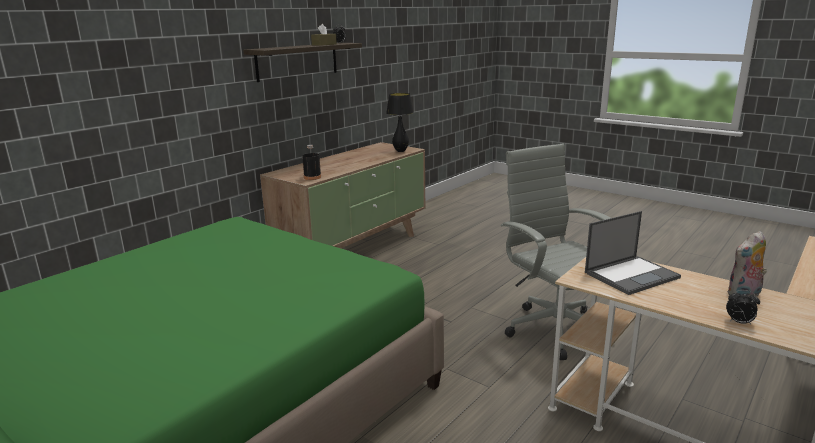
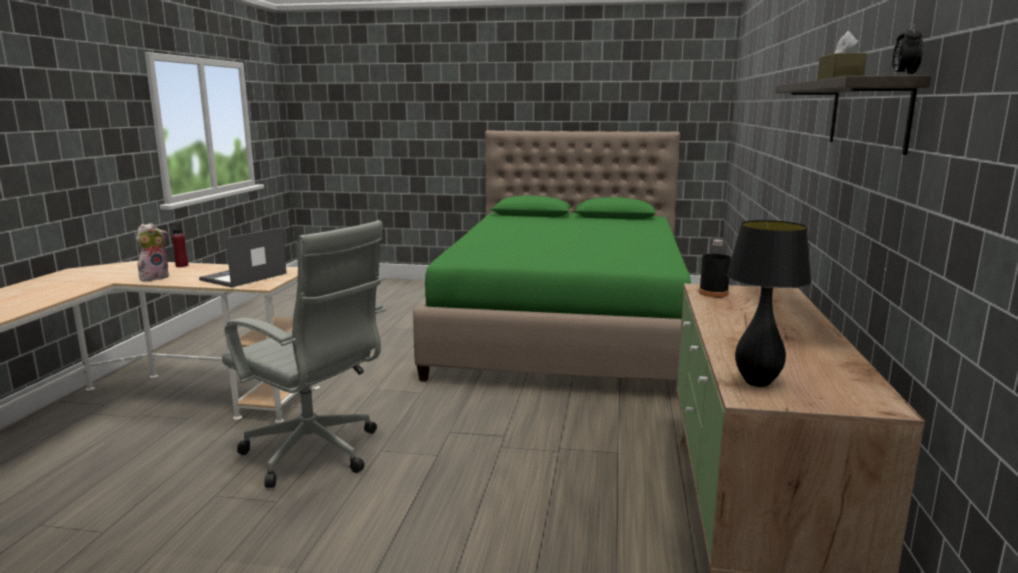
camera: 150 degrees right, 5 degrees down
(739, 322) = (182, 265): alarm clock -> red bottle

